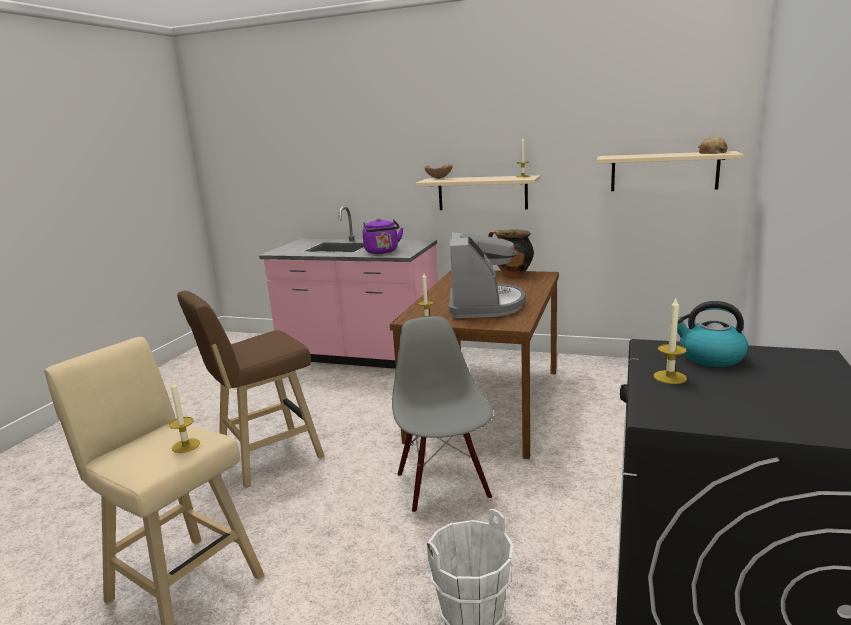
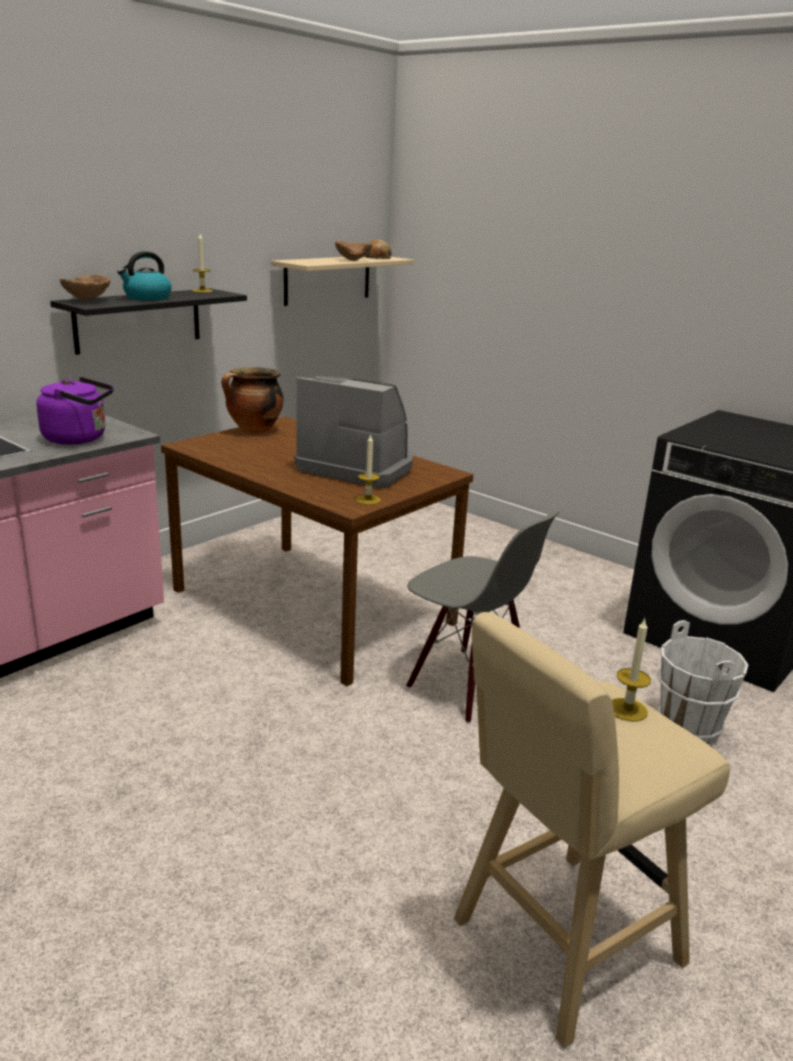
camera: 70 degrees left, 5 degrees up
(265, 458) = (266, 814): brown stool -> none
(444, 485) = (468, 684): grey chair -> grey chair turned 150 degrees counterclockwise
(482, 193) = (138, 320): beige shelf -> black shelf
(667, 155) = (353, 260): none -> brown bowl
(670, 377) = (748, 448): candle -> none
(710, 357) = (715, 432): kettle -> kettle (147, 298)

